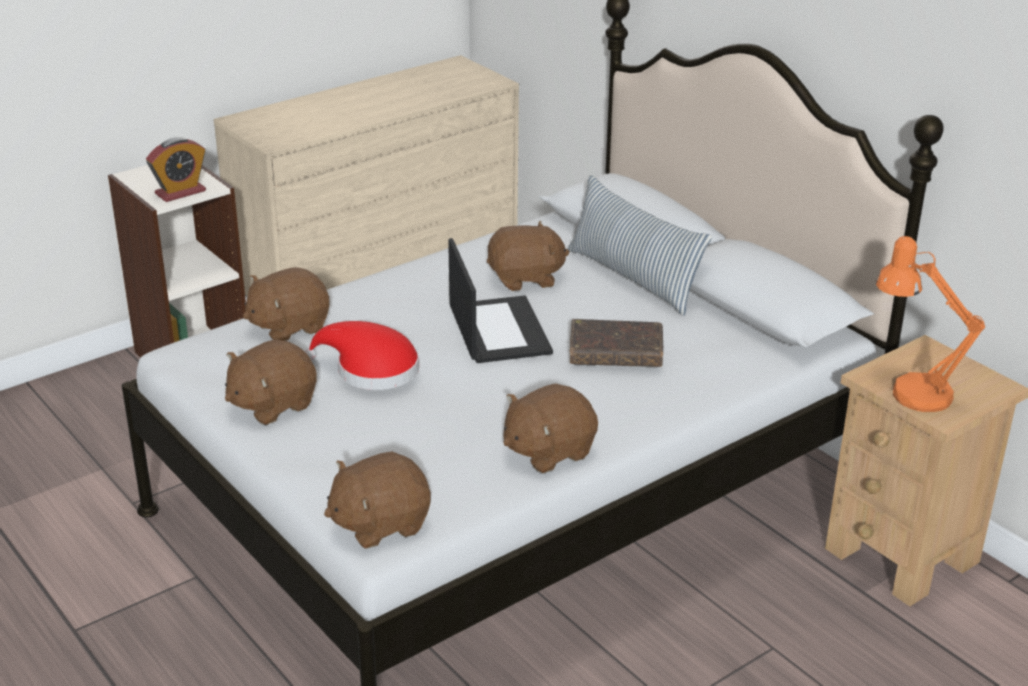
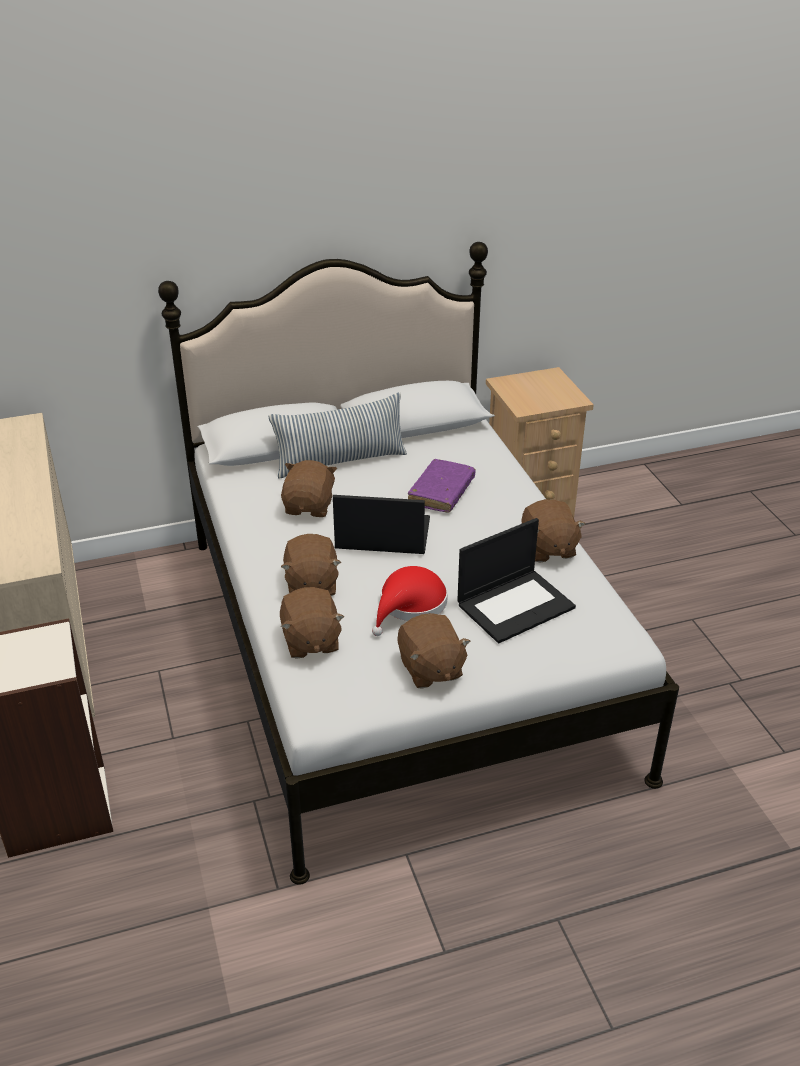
camera: 70 degrees left, 5 degrees up
(180, 192) = (49, 655): alarm clock -> none
(380, 523) = (608, 639): brown plush toy -> brown plush toy (311, 585)
(412, 442) = (516, 605): none -> laptop
(615, 353) = (441, 492): brown book -> purple book
(910, 390) = (544, 401): orange table lamp -> none

